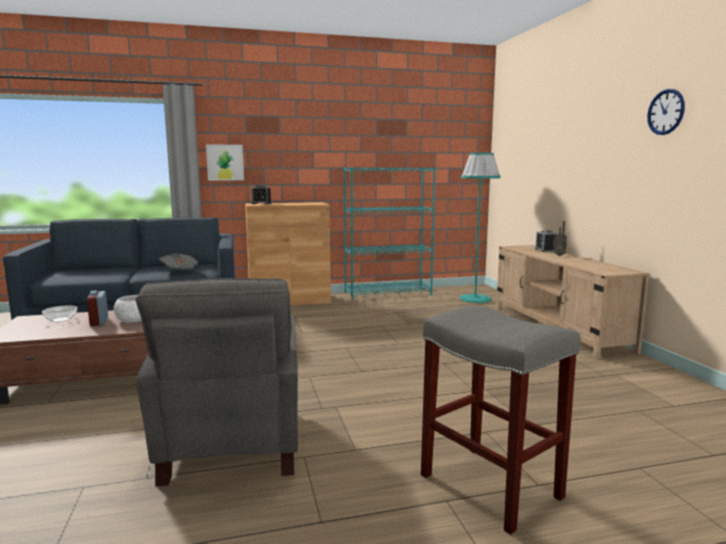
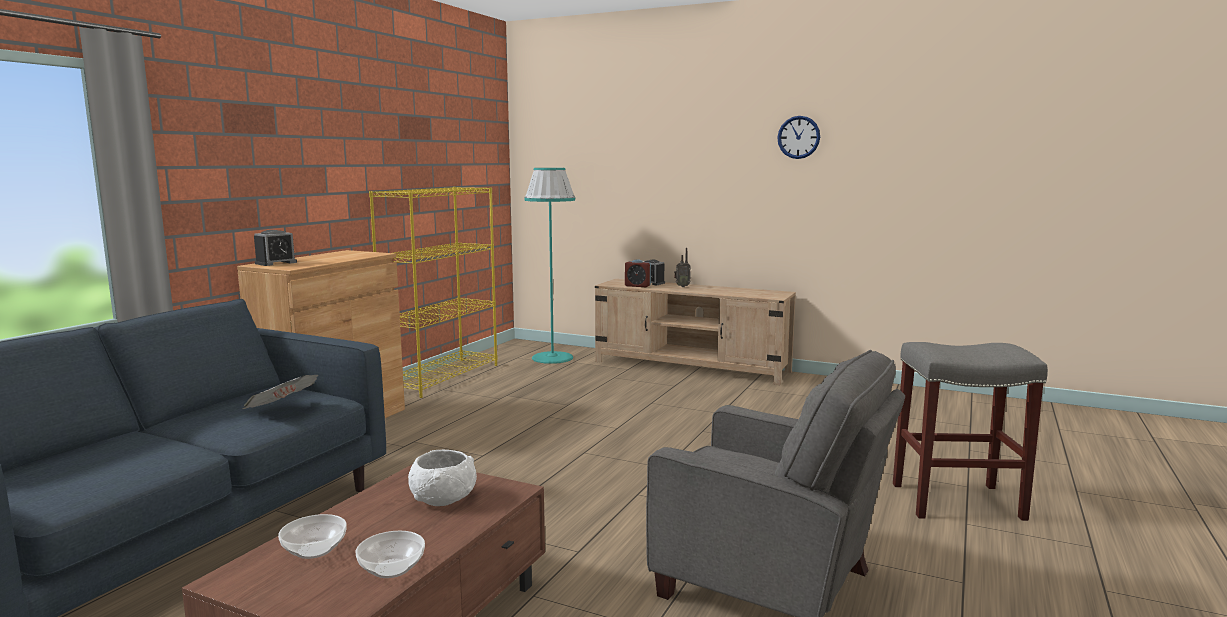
camera: 50 degrees left, 0 degrees up
(50, 333) = (392, 568): none -> bowl
(99, 322) = (398, 523): alarm clock -> alarm clock (637, 286)
(225, 162) = (194, 190): picture -> none
(388, 293) = (443, 377): turquoise bookcase -> yellow bookcase

